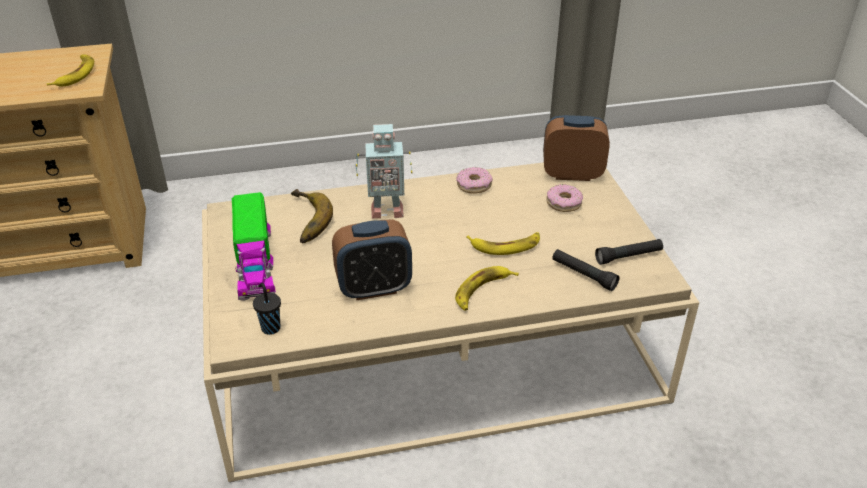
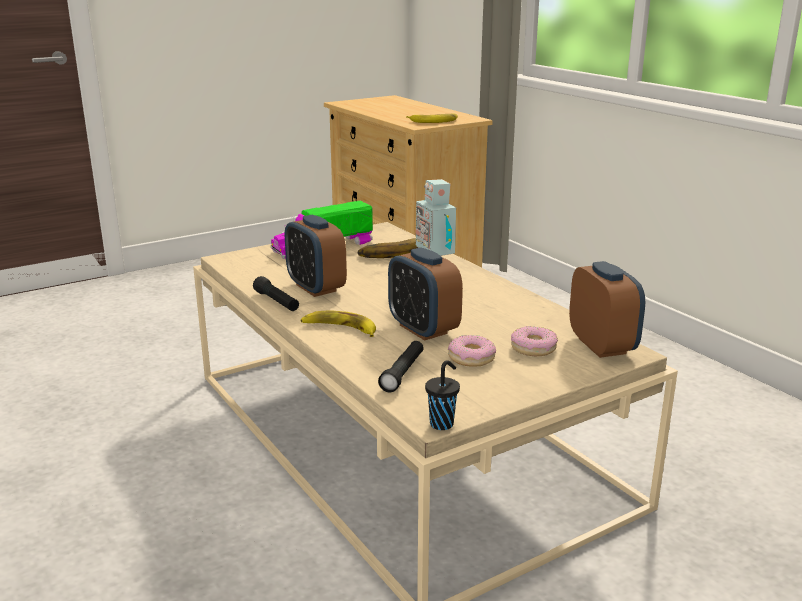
camera: 70 degrees right, 15 degrees down
(270, 327) = (246, 265): black cup -> black cup (442, 424)
(474, 185) = (517, 301): donut -> donut (471, 358)
(505, 246) = (423, 329): banana -> alarm clock
(628, 257) = (459, 395): black flashlight -> black flashlight (276, 302)

